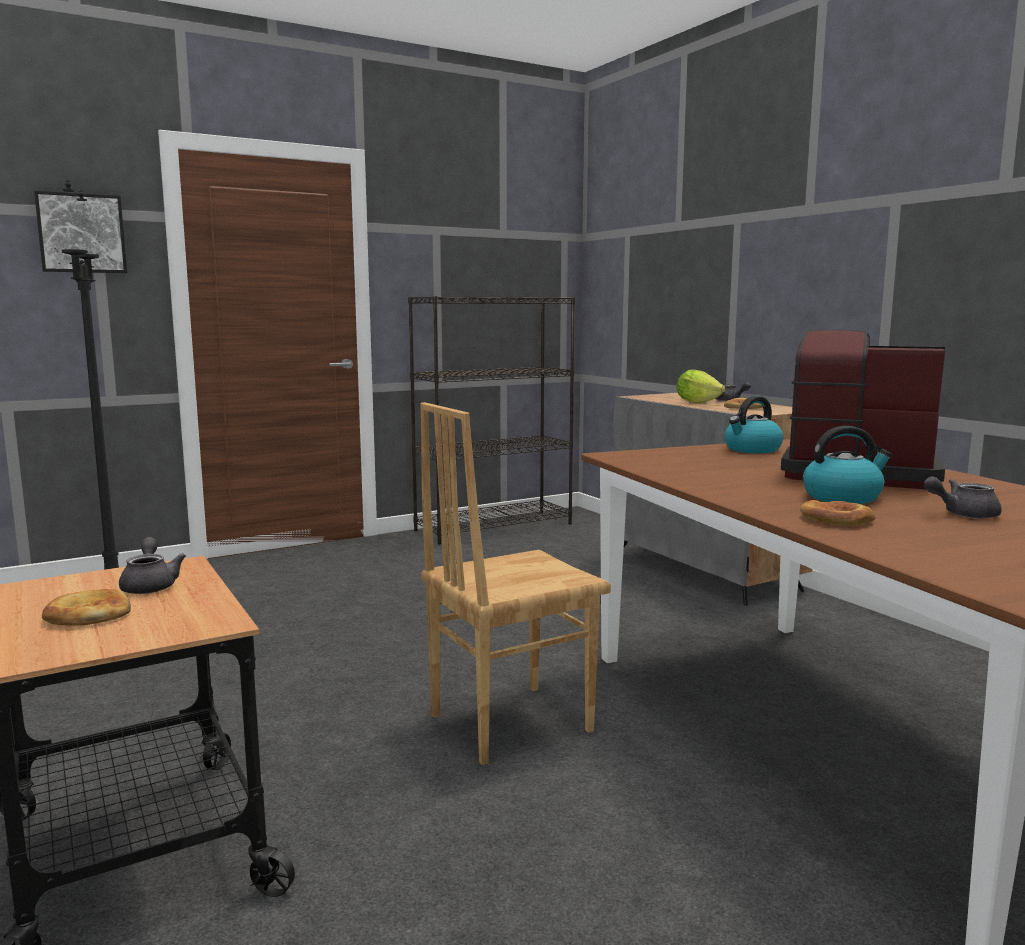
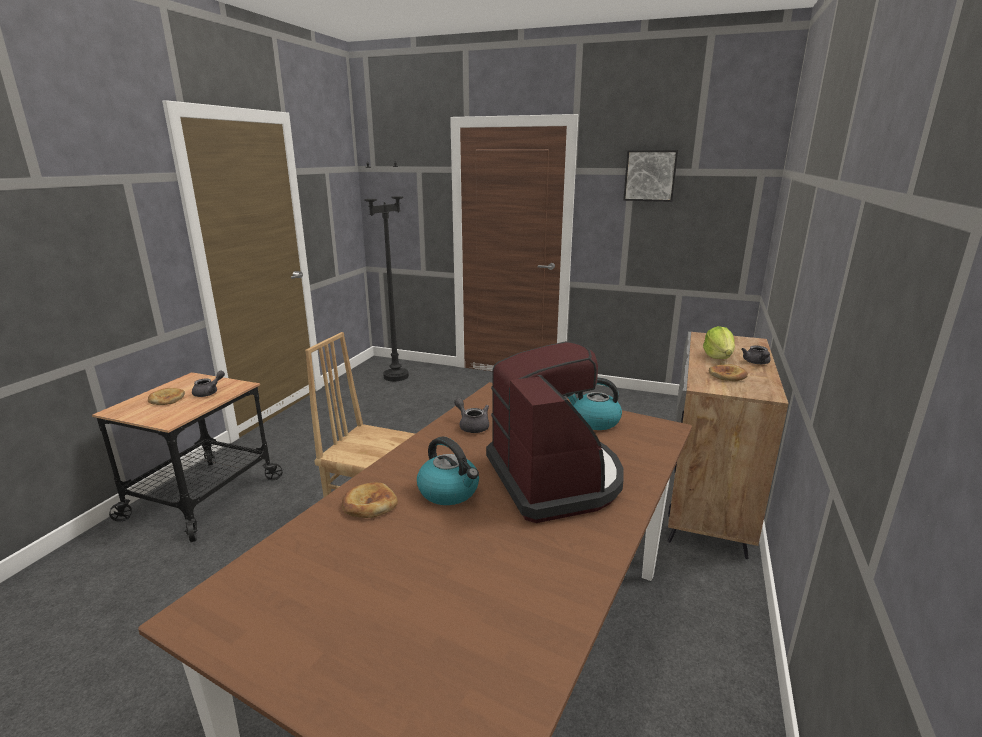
camera: 50 degrees right, 10 degrees up
(81, 233) = (411, 181): picture -> picture (650, 175)
(494, 527) = (641, 400): black bookcase -> none
(962, 514) = (441, 551): grey teapot -> grey teapot (472, 426)

